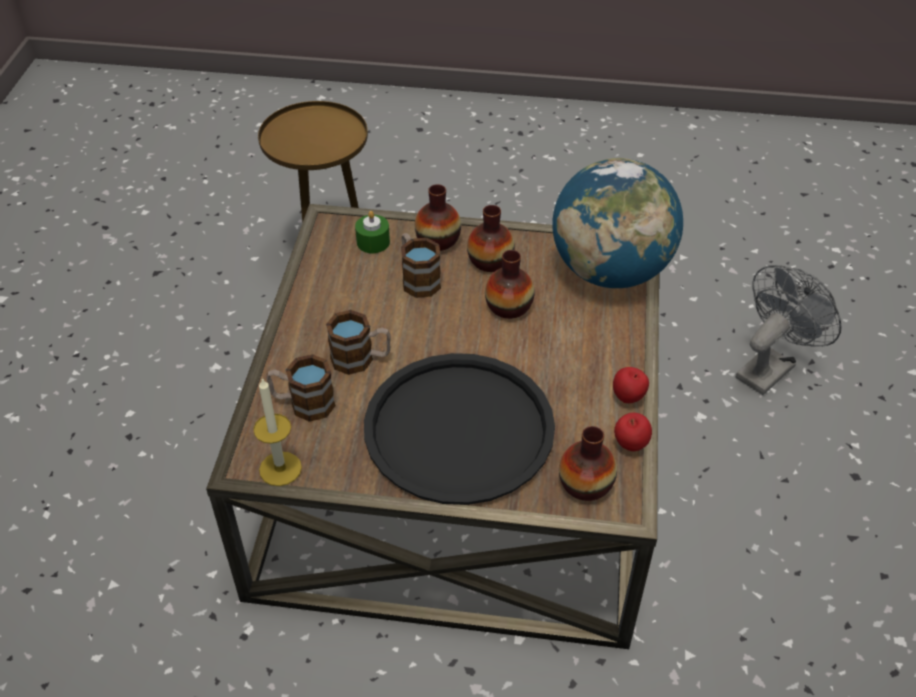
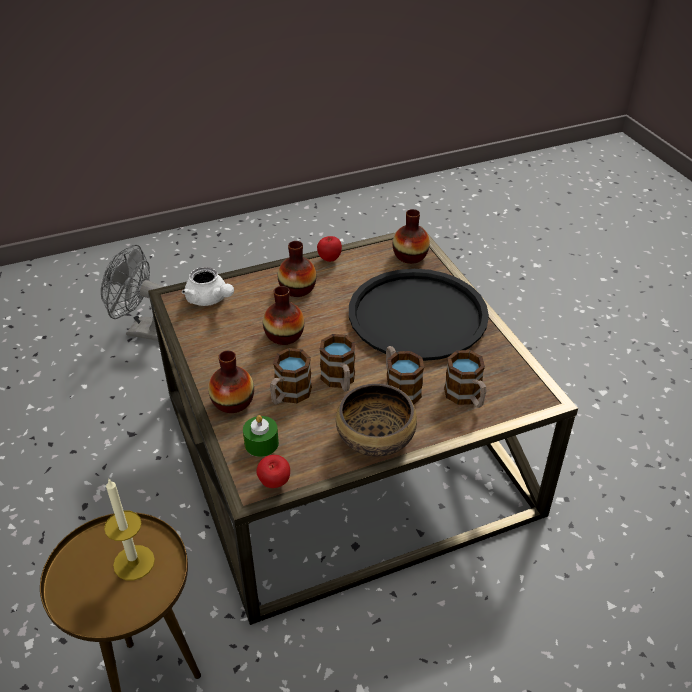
camera: 120 degrees left, 5 degrees down
(280, 468) = (527, 379): candle -> candle (134, 562)
(313, 312) = (376, 437): none -> bowl
(407, 320) = (340, 381): none -> mug
(490, 261) = (238, 363): vase -> vase (297, 289)
(610, 271) = (209, 299): globe -> white teapot
(630, 444) = (366, 249): apple -> apple (274, 484)

